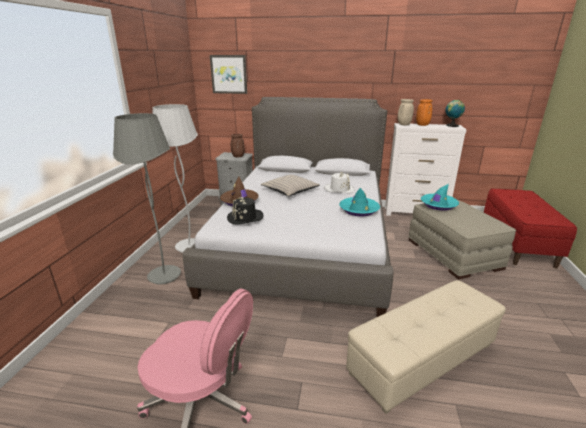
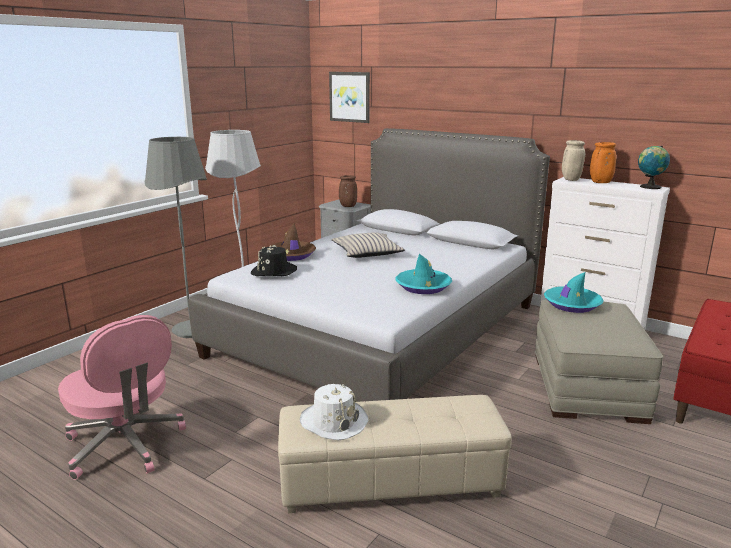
camera: 25 degrees right, 5 degrees down
(339, 189) = (433, 260): white hat -> white hat (333, 421)

